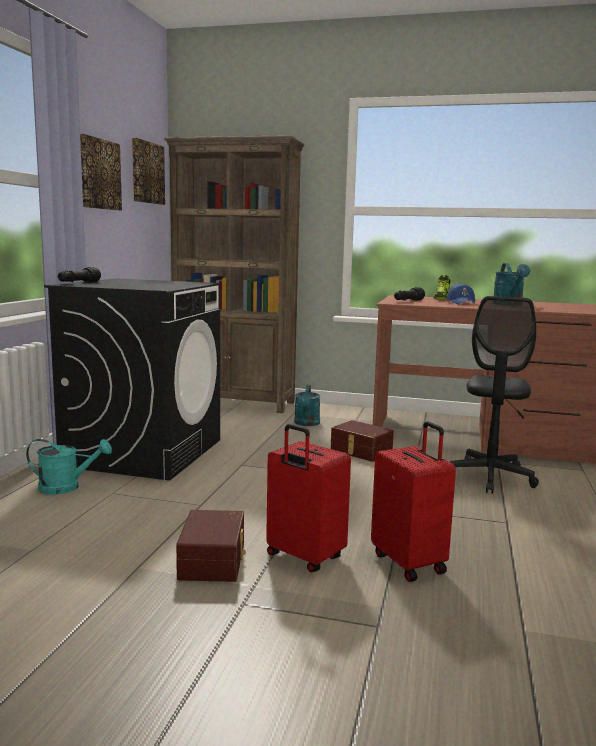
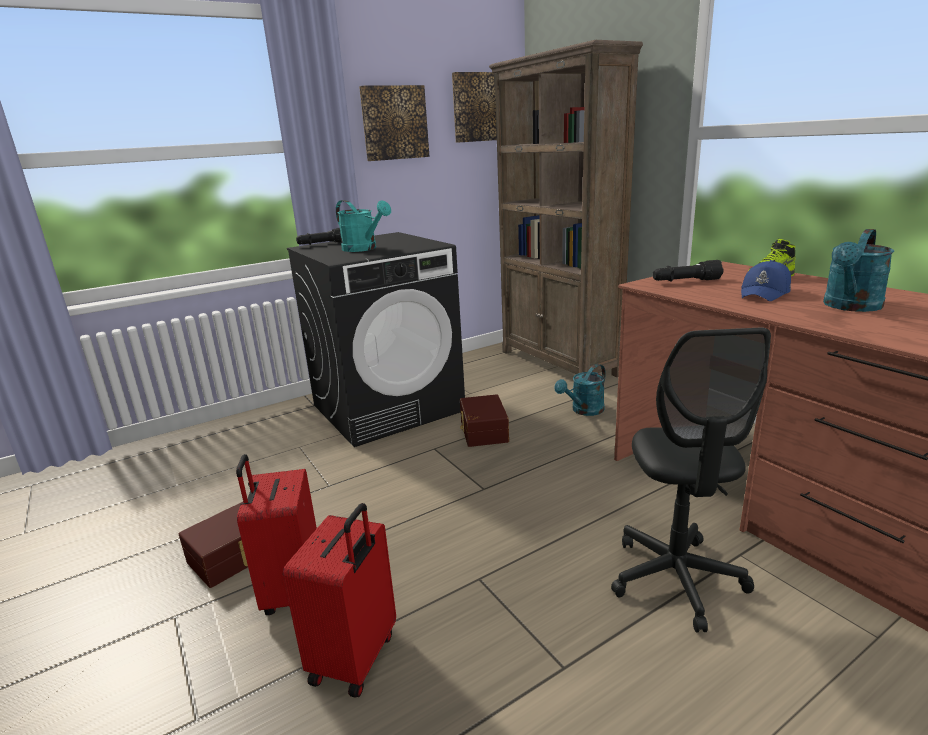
camera: 45 degrees right, 10 degrees up
(67, 487) = (285, 430): turquoise watering can -> turquoise watering can (364, 249)
(360, 451) = (576, 470): brown storage box -> brown storage box (482, 431)
(490, 477) = (676, 579): black office chair -> black office chair turned 60 degrees counterclockwise

